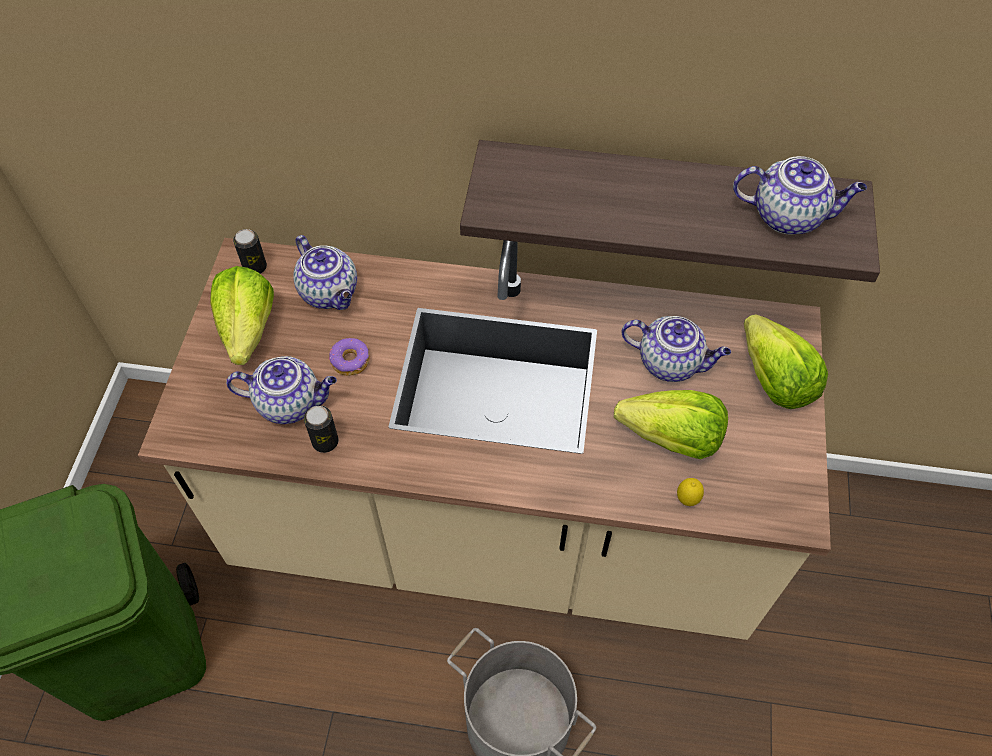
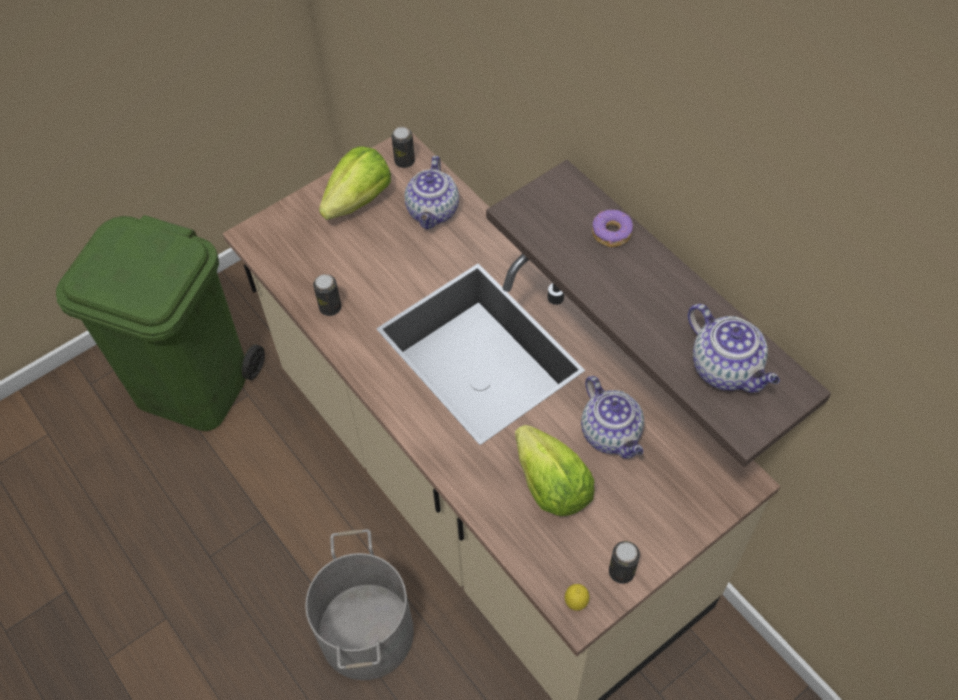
camera: 45 degrees right, 0 degrees up
(290, 403) = (335, 267): teapot -> none
(350, 361) = (398, 267): donut -> donut (611, 233)
(687, 500) = (514, 533): lemon -> lemon (575, 603)
(774, 380) = (675, 508): lettuce -> none
(792, 460) = (621, 571): none -> can

